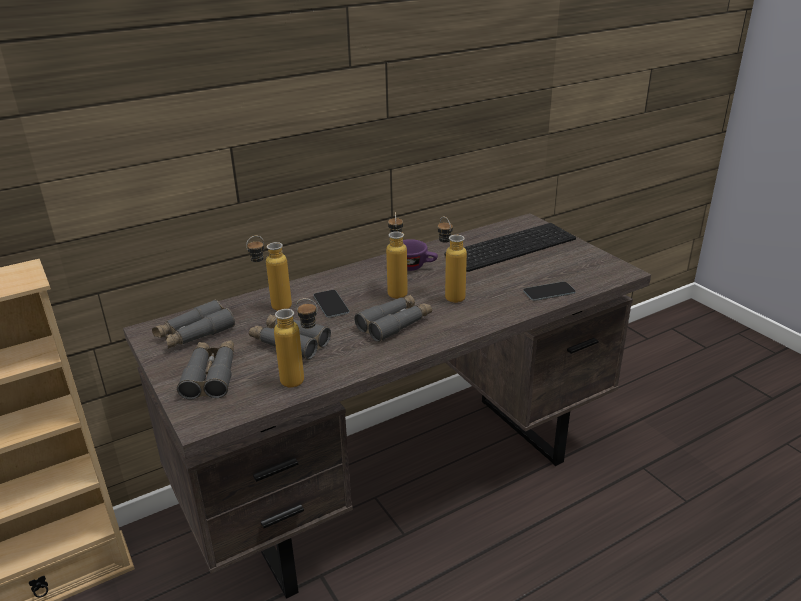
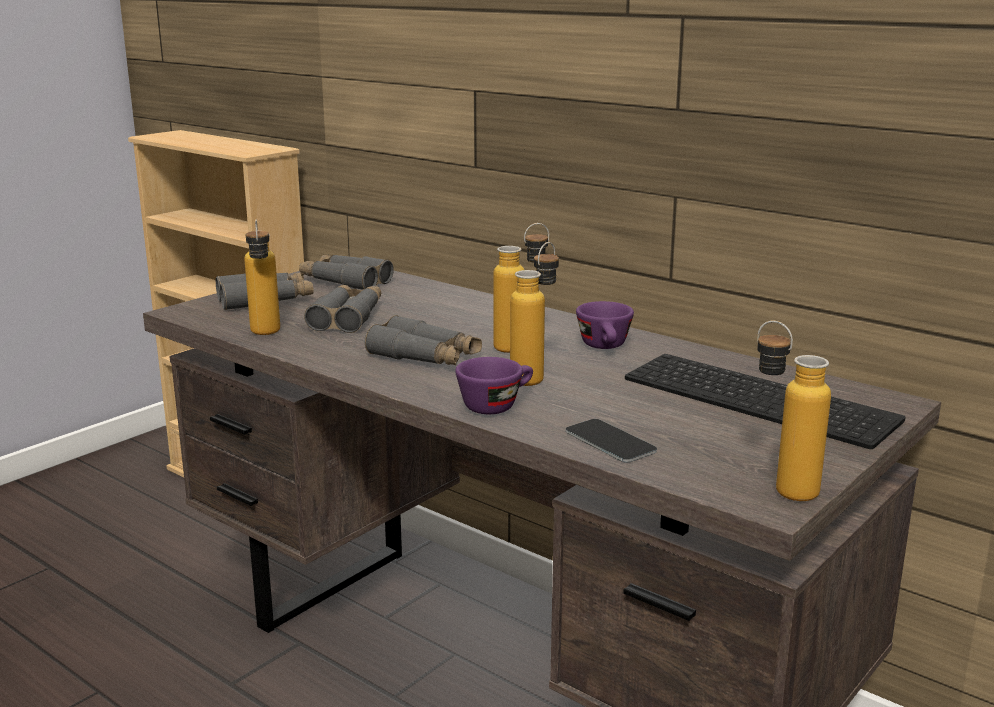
camera: 70 degrees right, 10 degrees down
(273, 309) = (421, 300): bottle -> bottle (780, 487)
(331, 304) = (453, 321): phone -> none
(487, 313) = (496, 405): none -> purple cup

